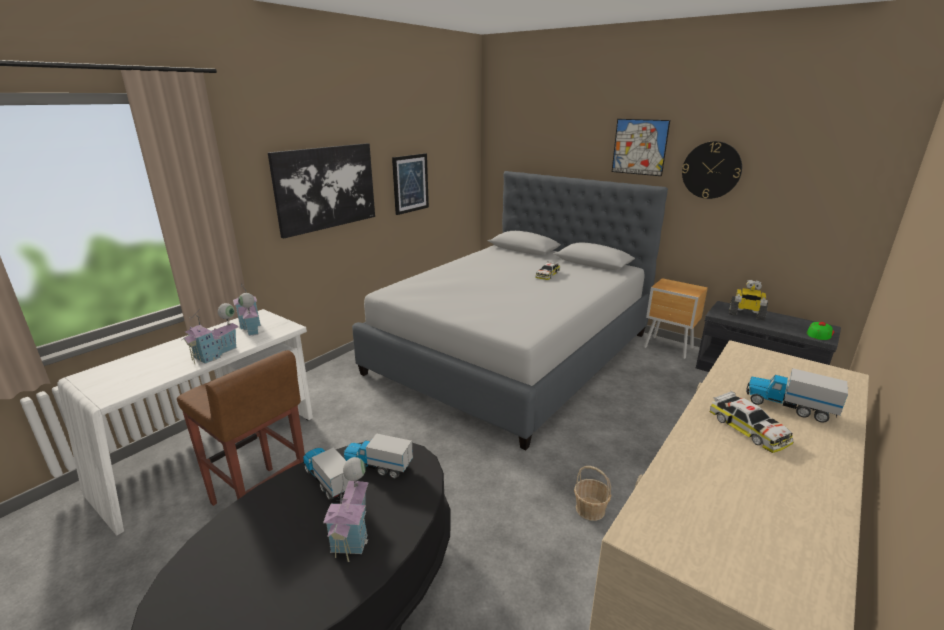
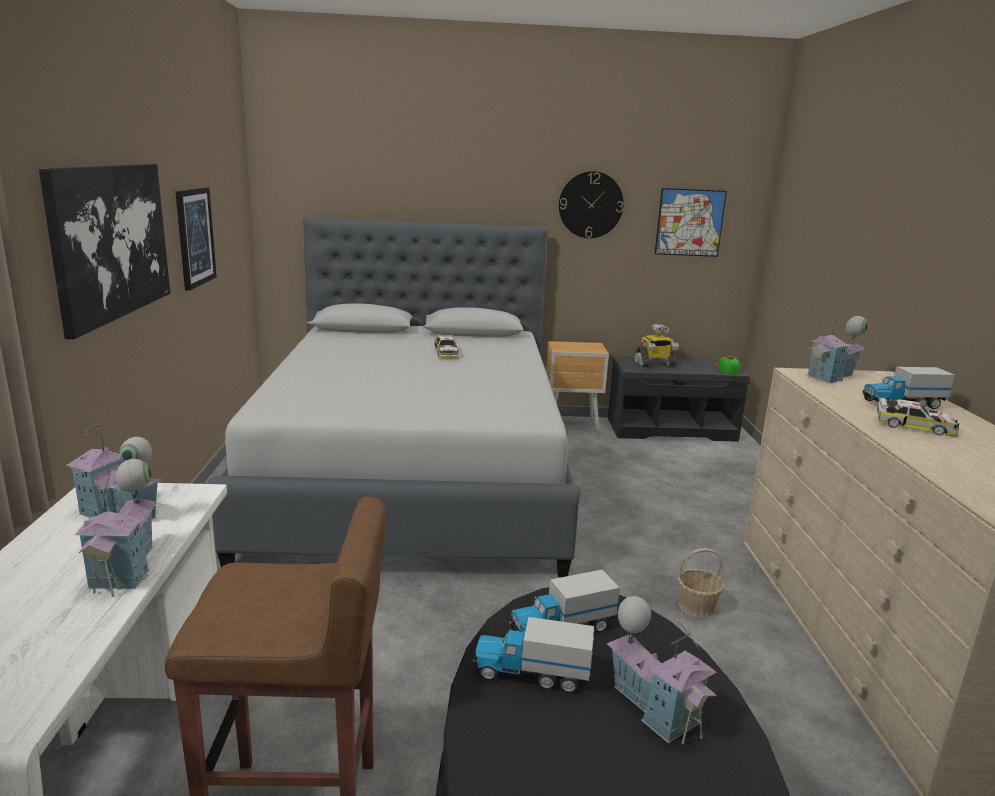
camera: 40 degrees left, 5 degrees down
(639, 147) = (503, 179): picture -> picture (689, 222)
(773, 362) = (832, 377): none -> toy house

